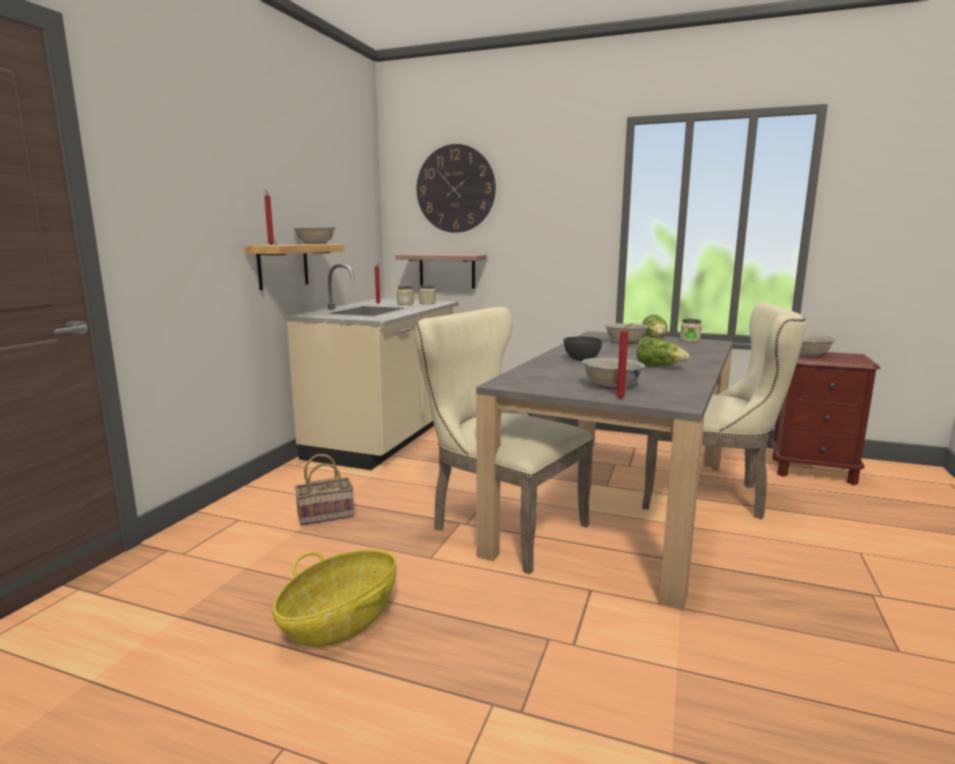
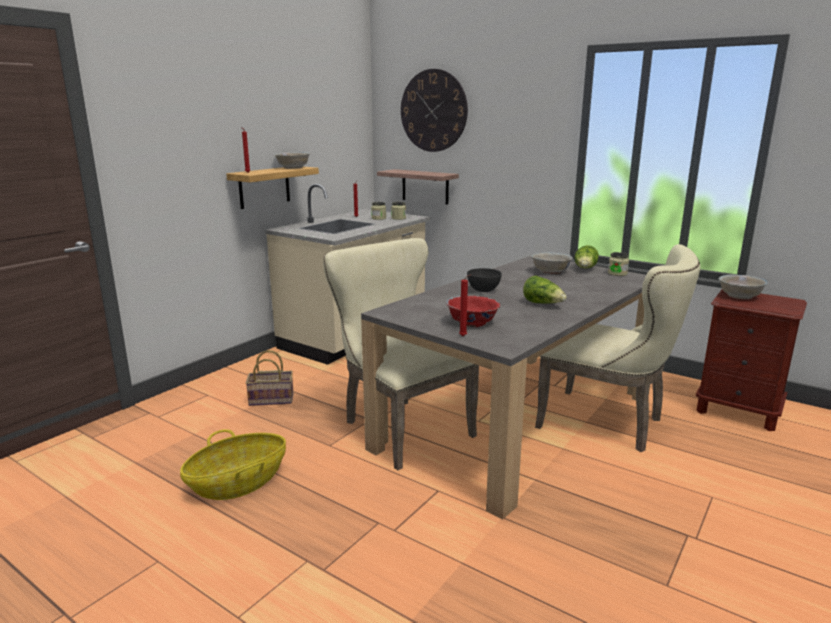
camera: 15 degrees right, 5 degrees up
(611, 386) = (471, 322): white bowl -> red bowl

